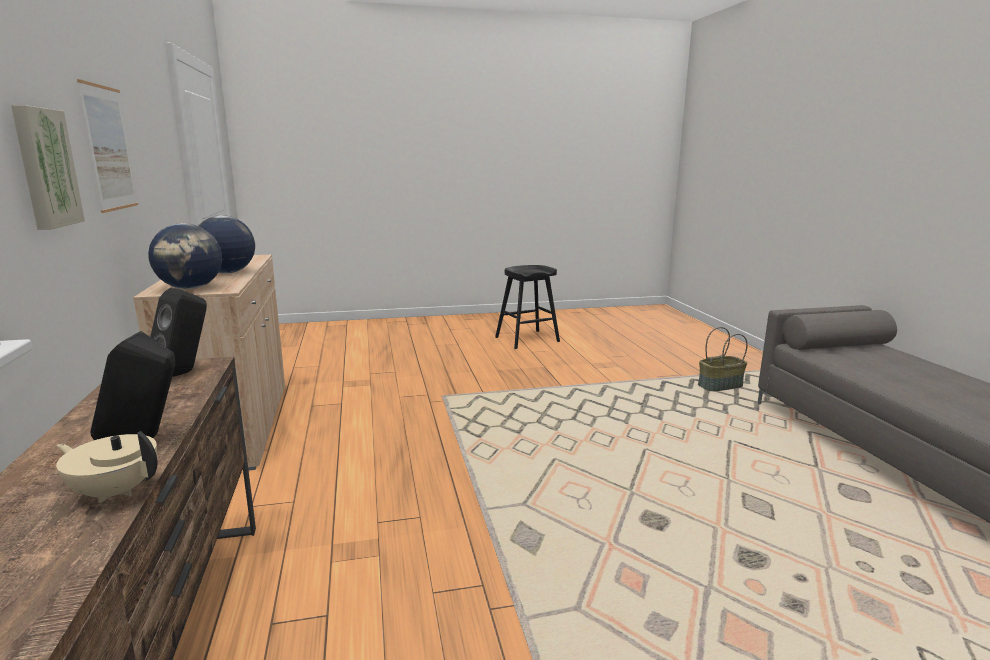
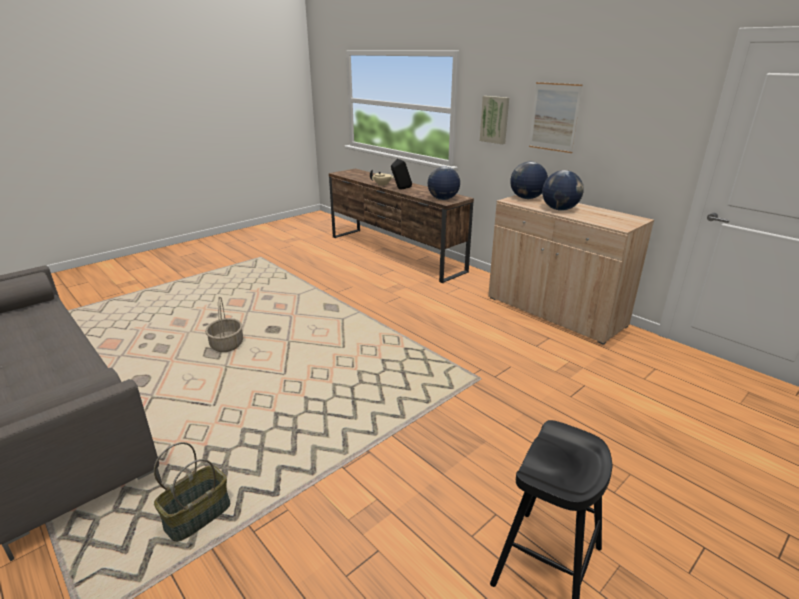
camera: 150 degrees right, 10 degrees up
(185, 373) = (443, 199): black speaker -> globe
(737, 517) = (226, 344): none -> basket

